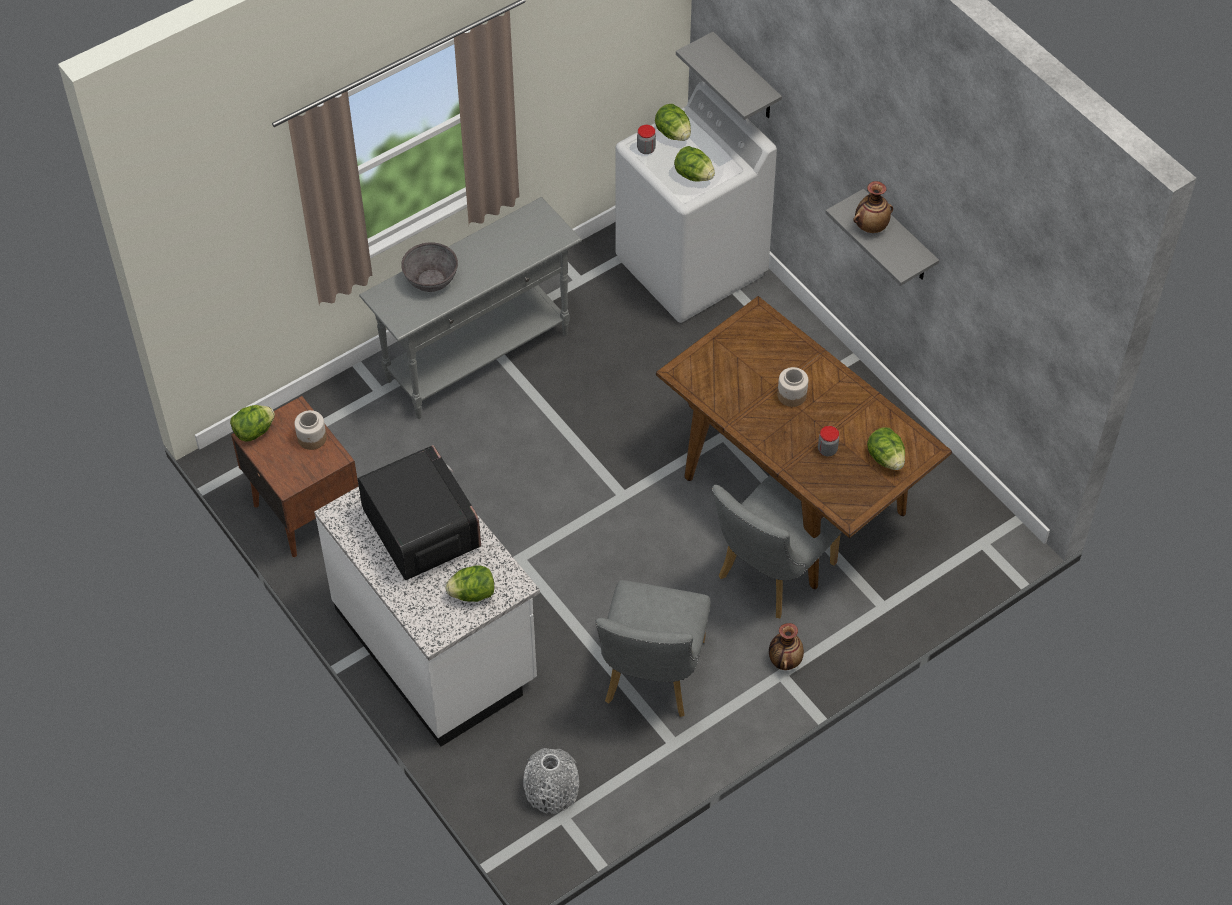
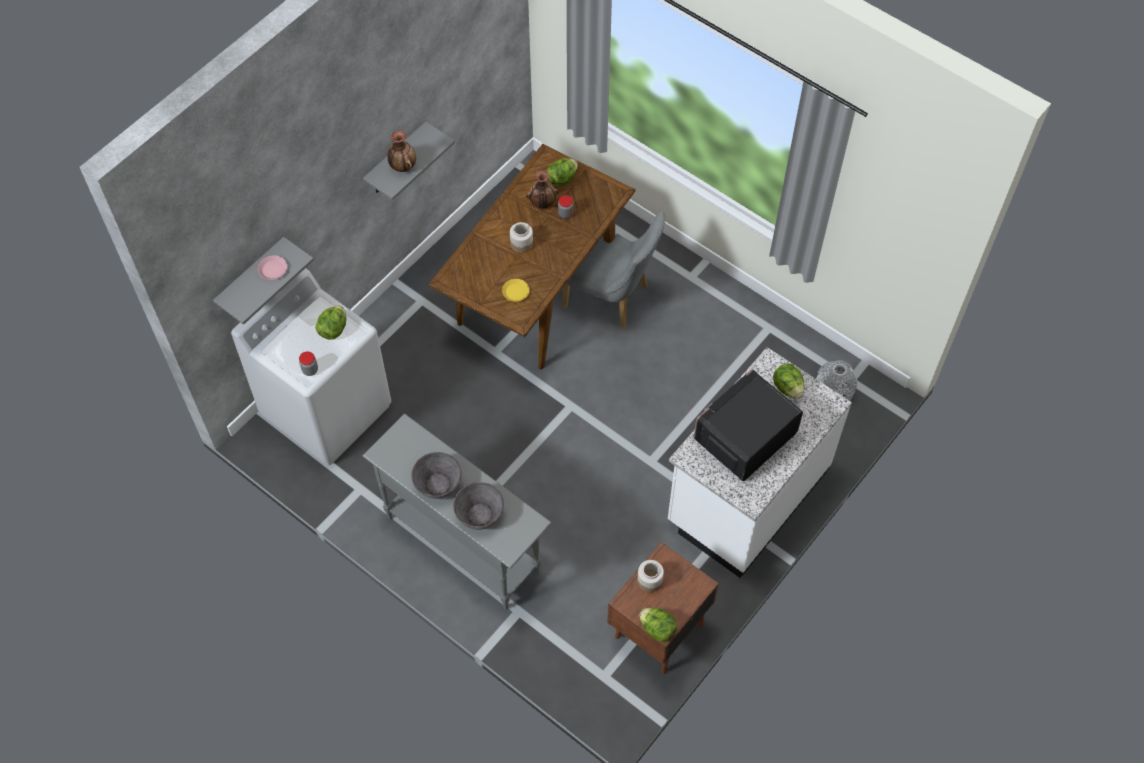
camera: 105 degrees left, 5 degrees up
(481, 251) = (438, 484): none -> grey bowl
(651, 678) = (723, 352): grey chair -> none
(673, 133) = (287, 354): lettuce -> none
(720, 375) = (515, 292): none -> yellow plate
(737, 81) = (273, 269): none -> pink plate
(784, 660) = (679, 277): vase -> vase (542, 203)

